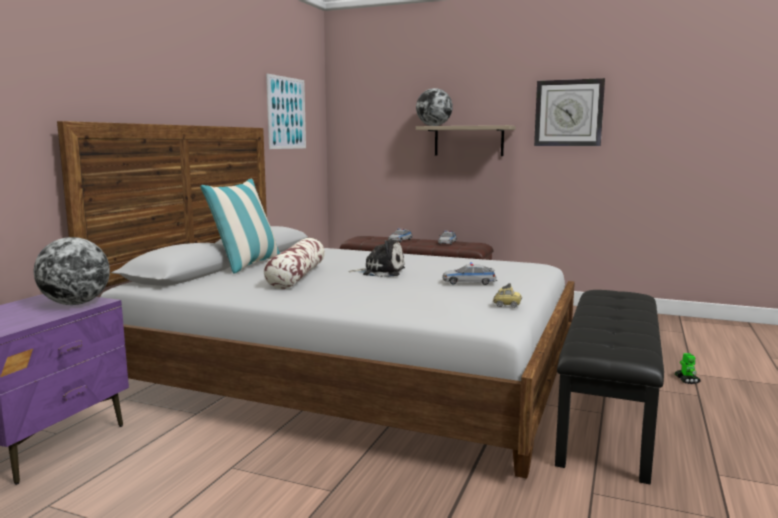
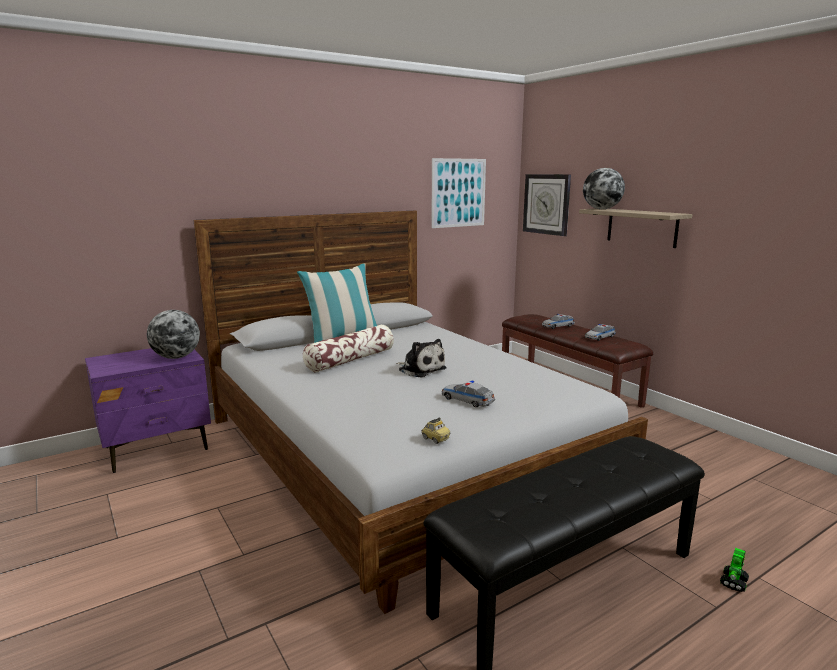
camera: 35 degrees right, 5 degrees up
(568, 113) = (757, 202): wall clock -> wall clock (546, 204)

